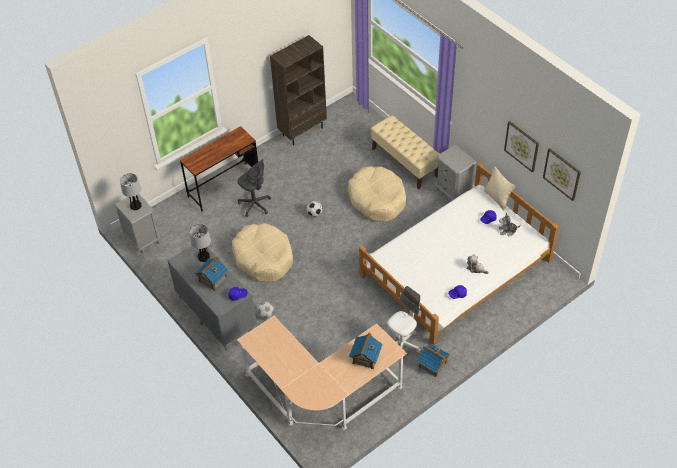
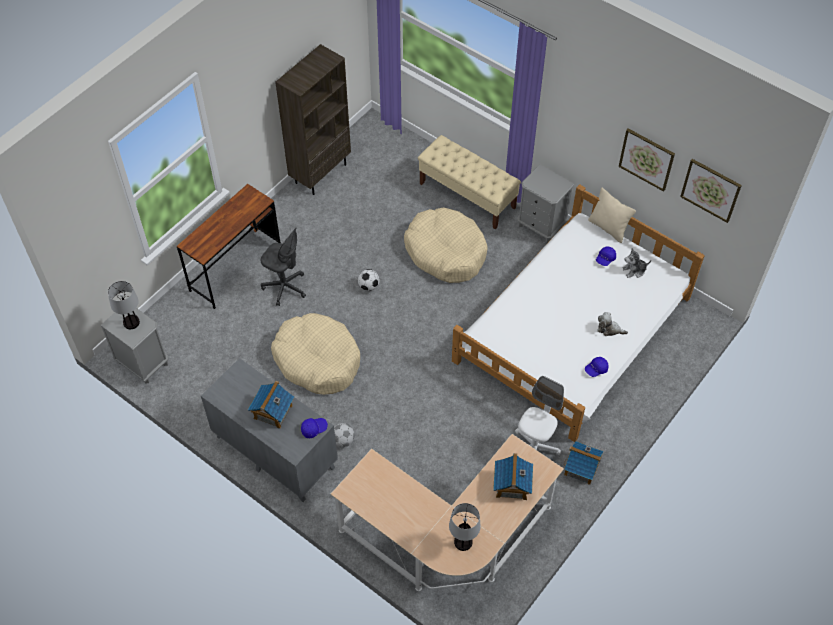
camera: 15 degrees left, 5 degrees up
(204, 257) = (251, 382): table lamp -> table lamp (463, 542)

